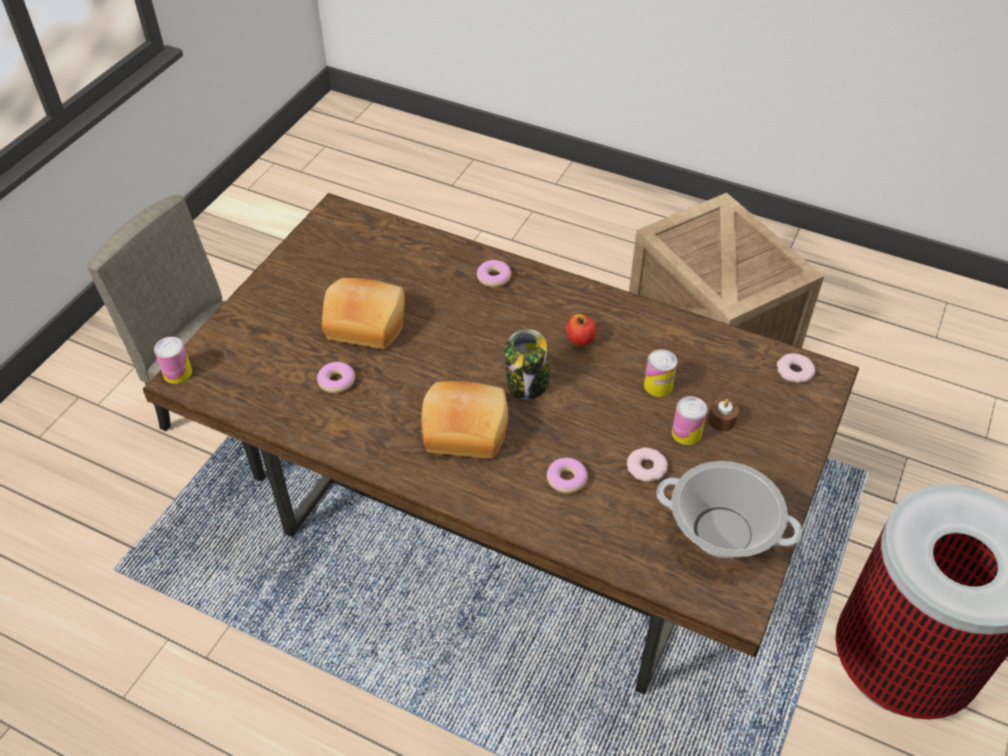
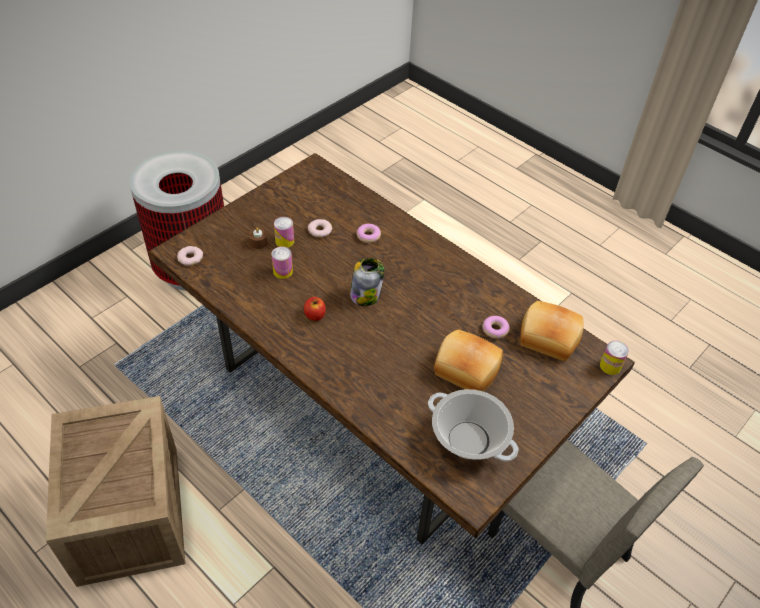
camera: 165 degrees left, 0 degrees up
(465, 428) = (417, 277): bread -> bread (548, 339)
(493, 277) = (354, 384): donut -> none
(722, 532) = (300, 193): cooking pot -> cooking pot (469, 439)

